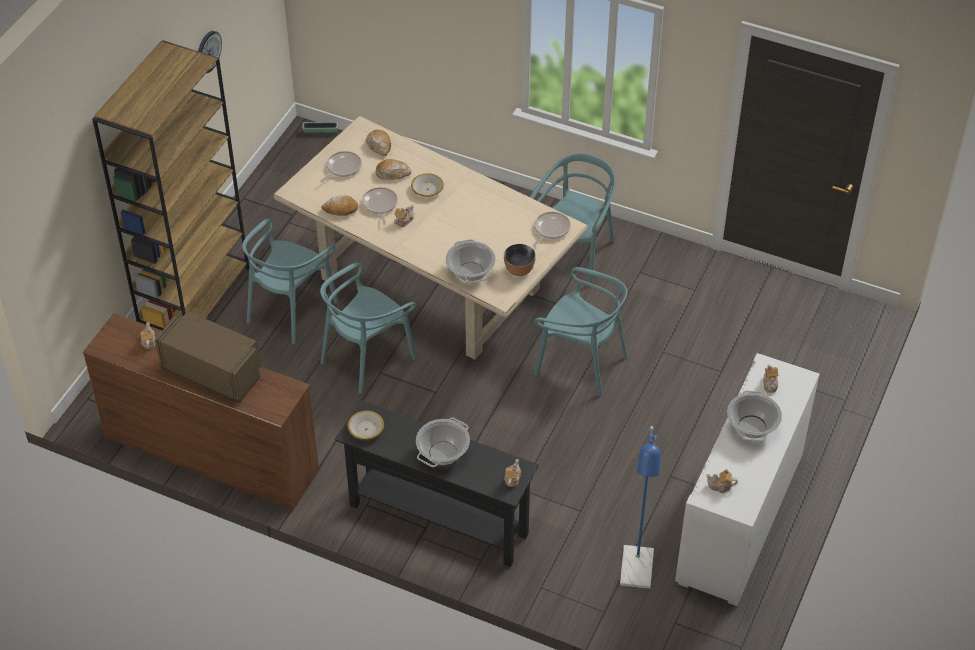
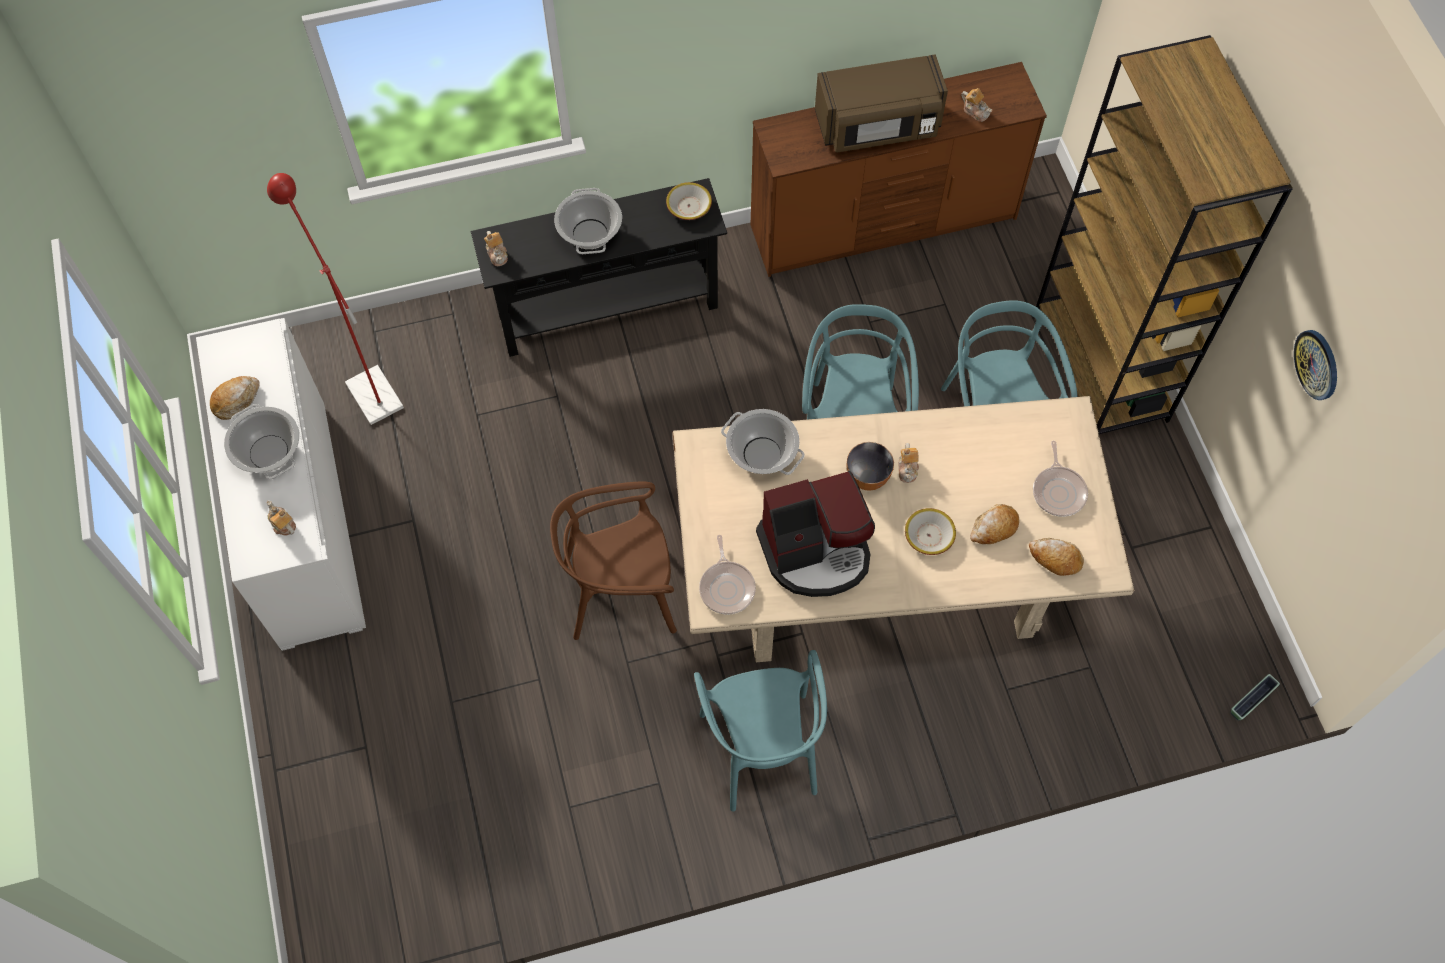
camera: 140 degrees right, 15 degrees up
(340, 210) = (993, 430): bread -> bread (236, 400)
(380, 205) = (957, 470): frying pan -> none
(490, 216) = (816, 551): none -> coffee machine
(519, 270) = (710, 498): bowl -> bowl (868, 477)
(581, 362) = (620, 592): turquoise chair -> brown chair
(636, 576) = (369, 387): blue floor lamp -> red floor lamp
(720, 486) = (259, 358): teapot -> none

